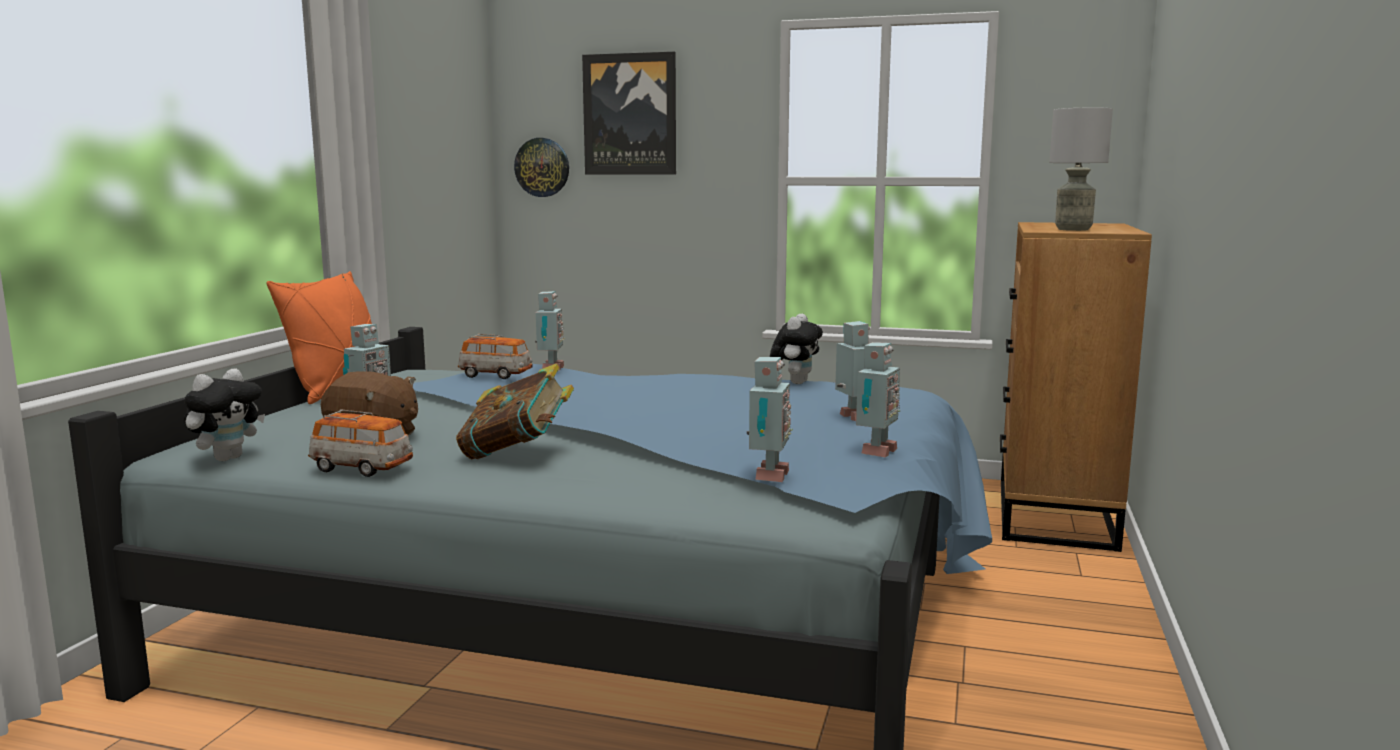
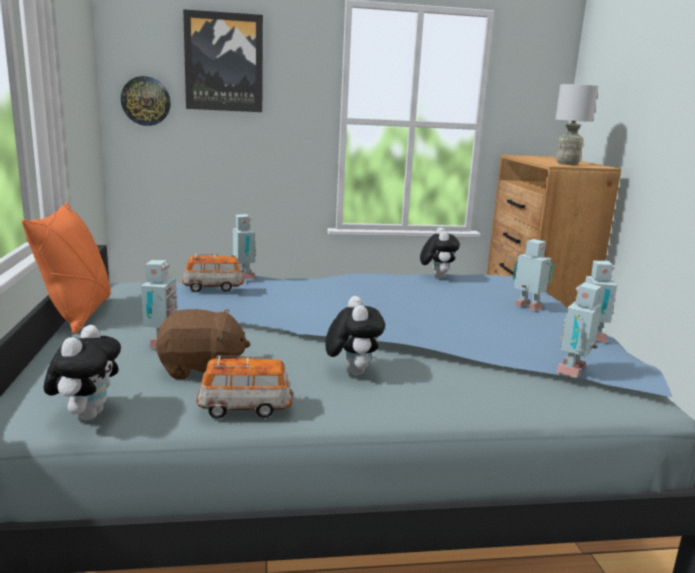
camera: 25 degrees left, 5 degrees up
(517, 454) = (352, 371): book -> plush toy
(767, 476) = (574, 371): toy robot -> toy robot turned 135 degrees counterclockwise

